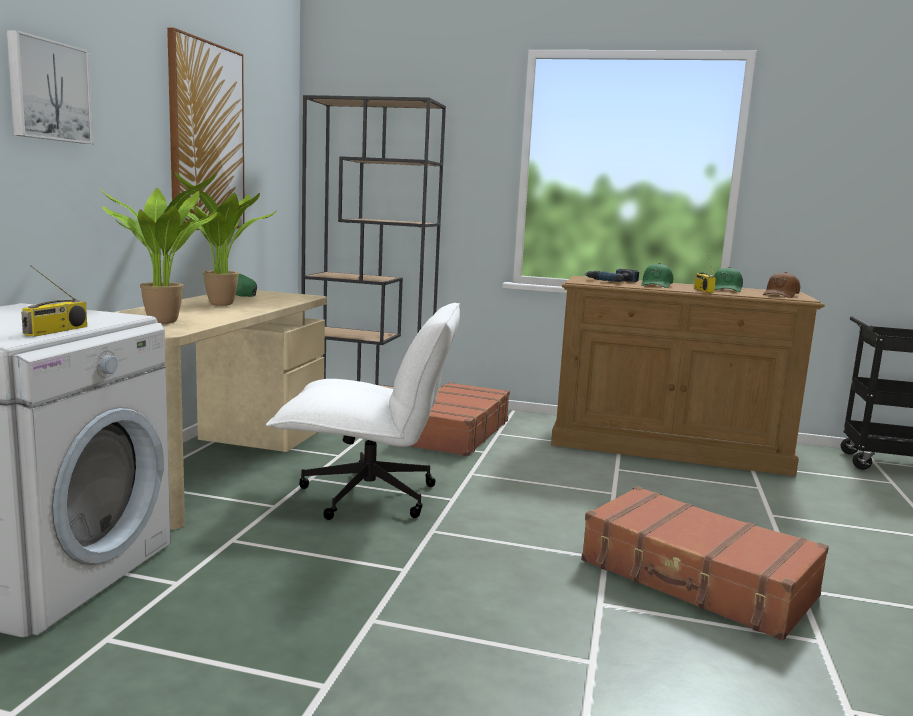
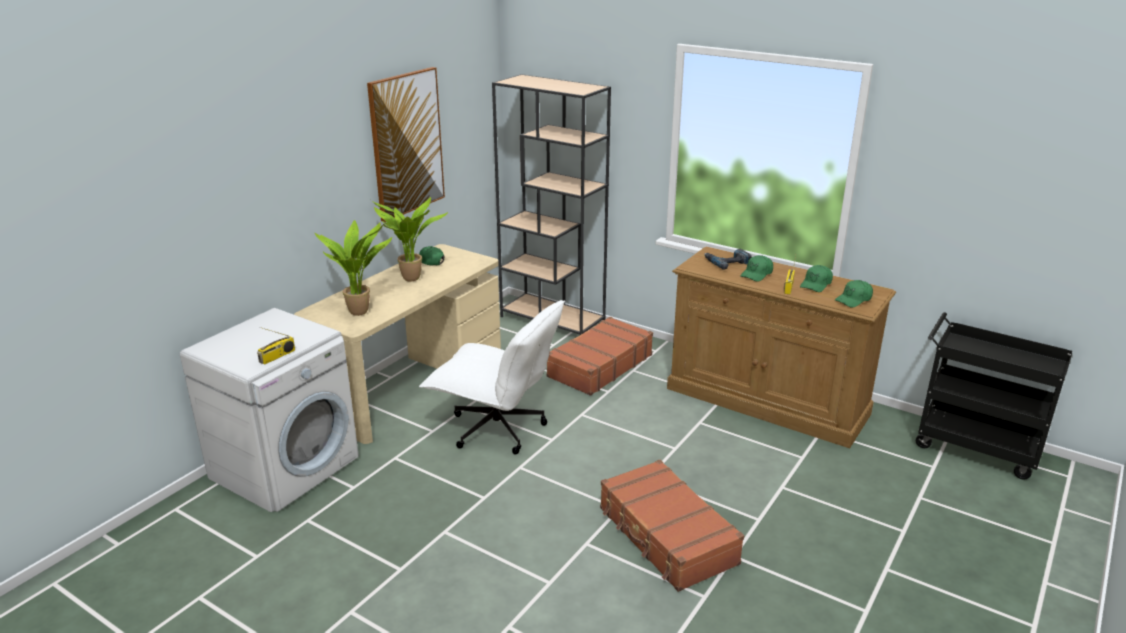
camera: 20 degrees right, 15 degrees up
(48, 91) = (281, 172): picture -> none
(781, 295) = (854, 300): brown cap -> green cap

